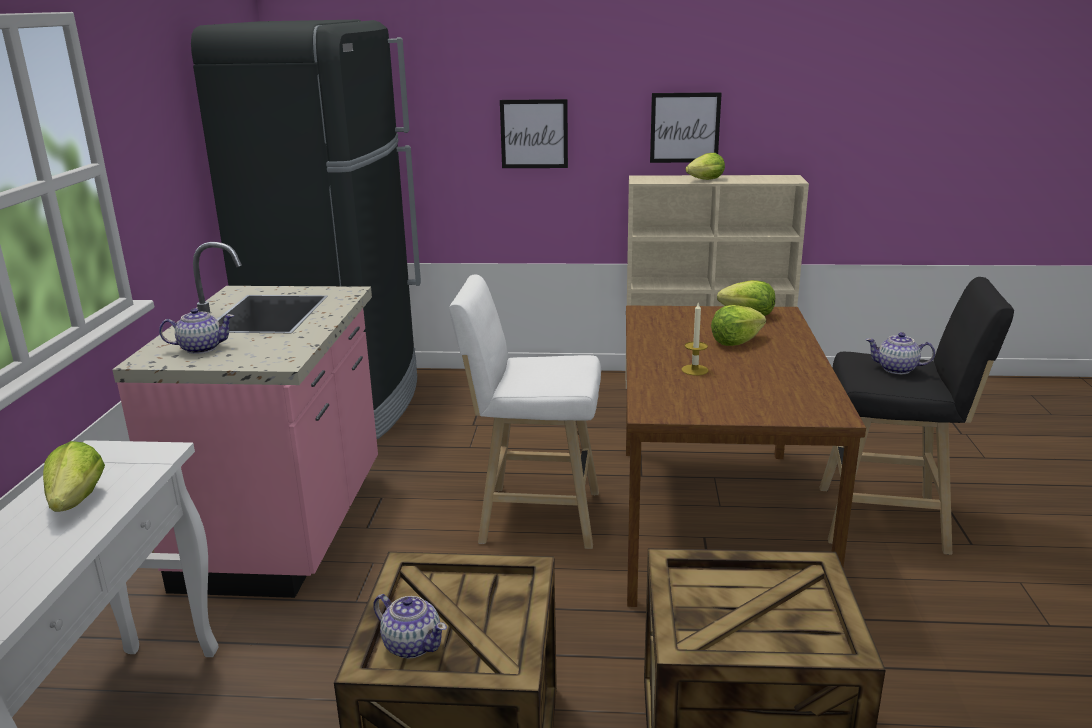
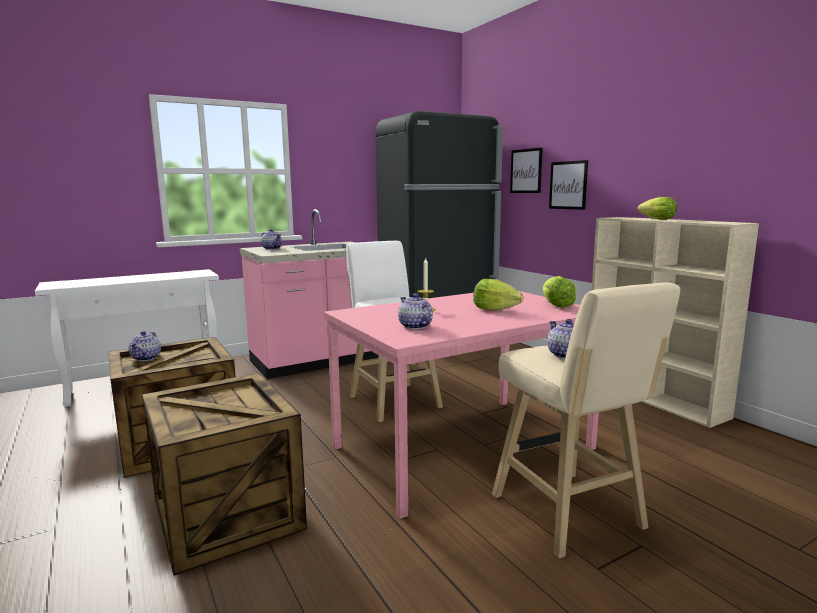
camera: 55 degrees right, 10 degrees down
(76, 501) = (159, 276): lettuce -> none
(685, 127) = (663, 179): picture -> picture (526, 171)
(717, 521) = (462, 448): brown dining table -> pink dining table
(775, 395) = (415, 326): none -> teapot
(889, 521) = (570, 515): black stool -> beige stool

